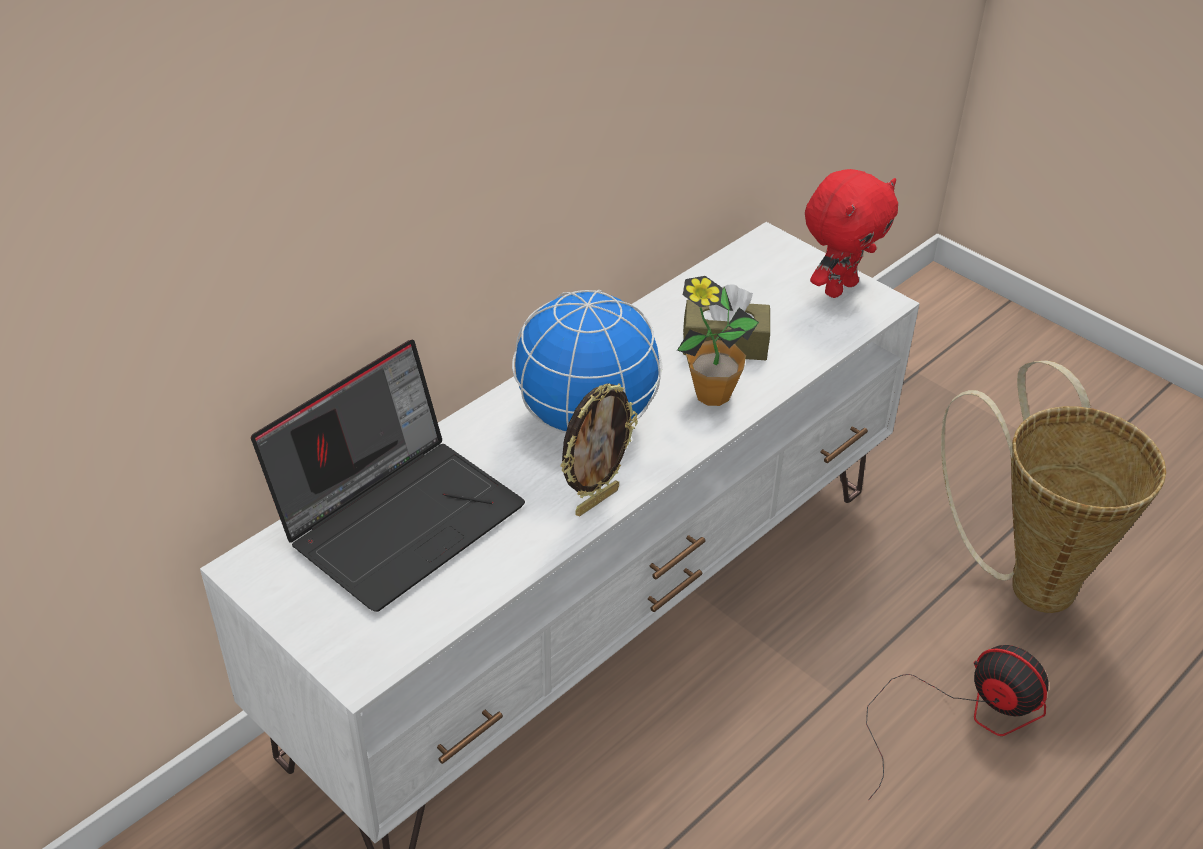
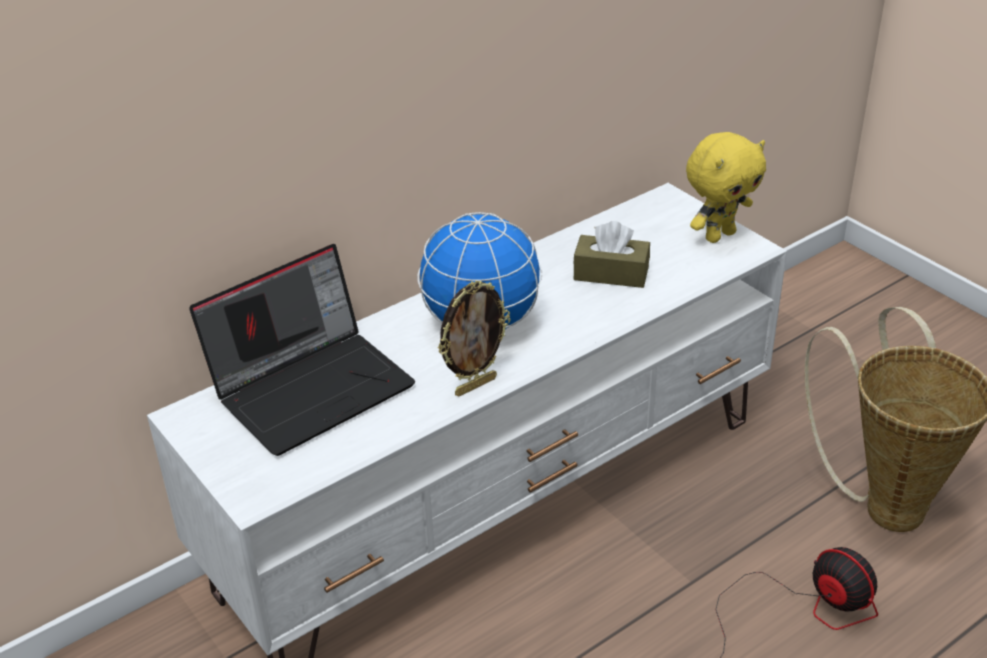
camera: 10 degrees right, 5 degrees down
(712, 394) = (591, 311): potted plant -> none
(839, 287) = (719, 235): red plush toy -> yellow plush toy

